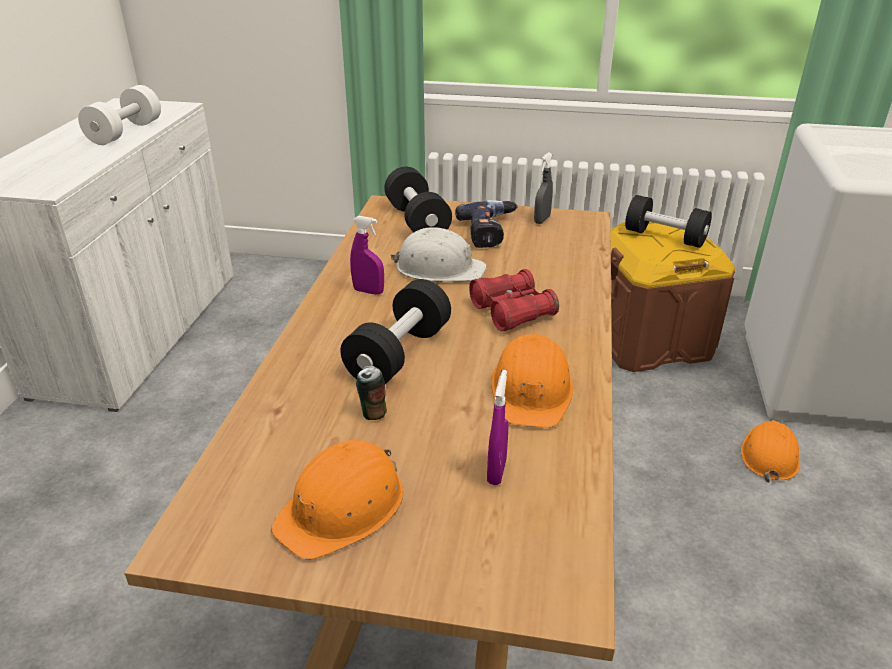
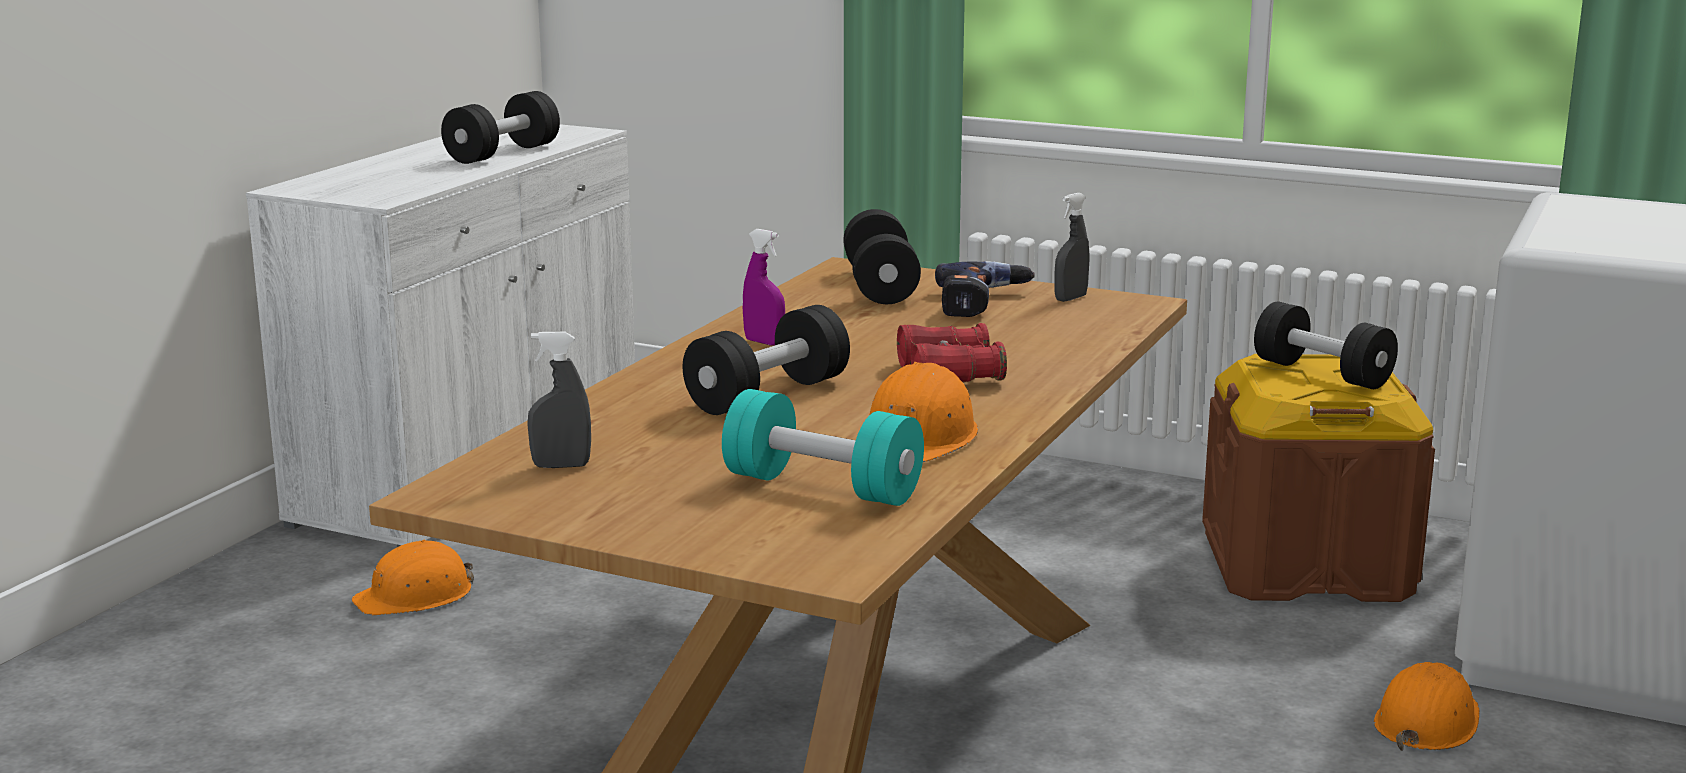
camera: 15 degrees right, 15 degrees down
(125, 132) = (503, 154): white dumbbell -> black dumbbell
(277, 478) = (561, 466): none -> grey spray bottle
(343, 507) = (624, 491): orange hard hat -> orange hard hat (416, 596)
(373, 412) = (703, 434): can -> none
(439, 268) = (878, 330): white hard hat -> none
(496, 471) = (822, 487): purple spray bottle -> turquoise dumbbell

